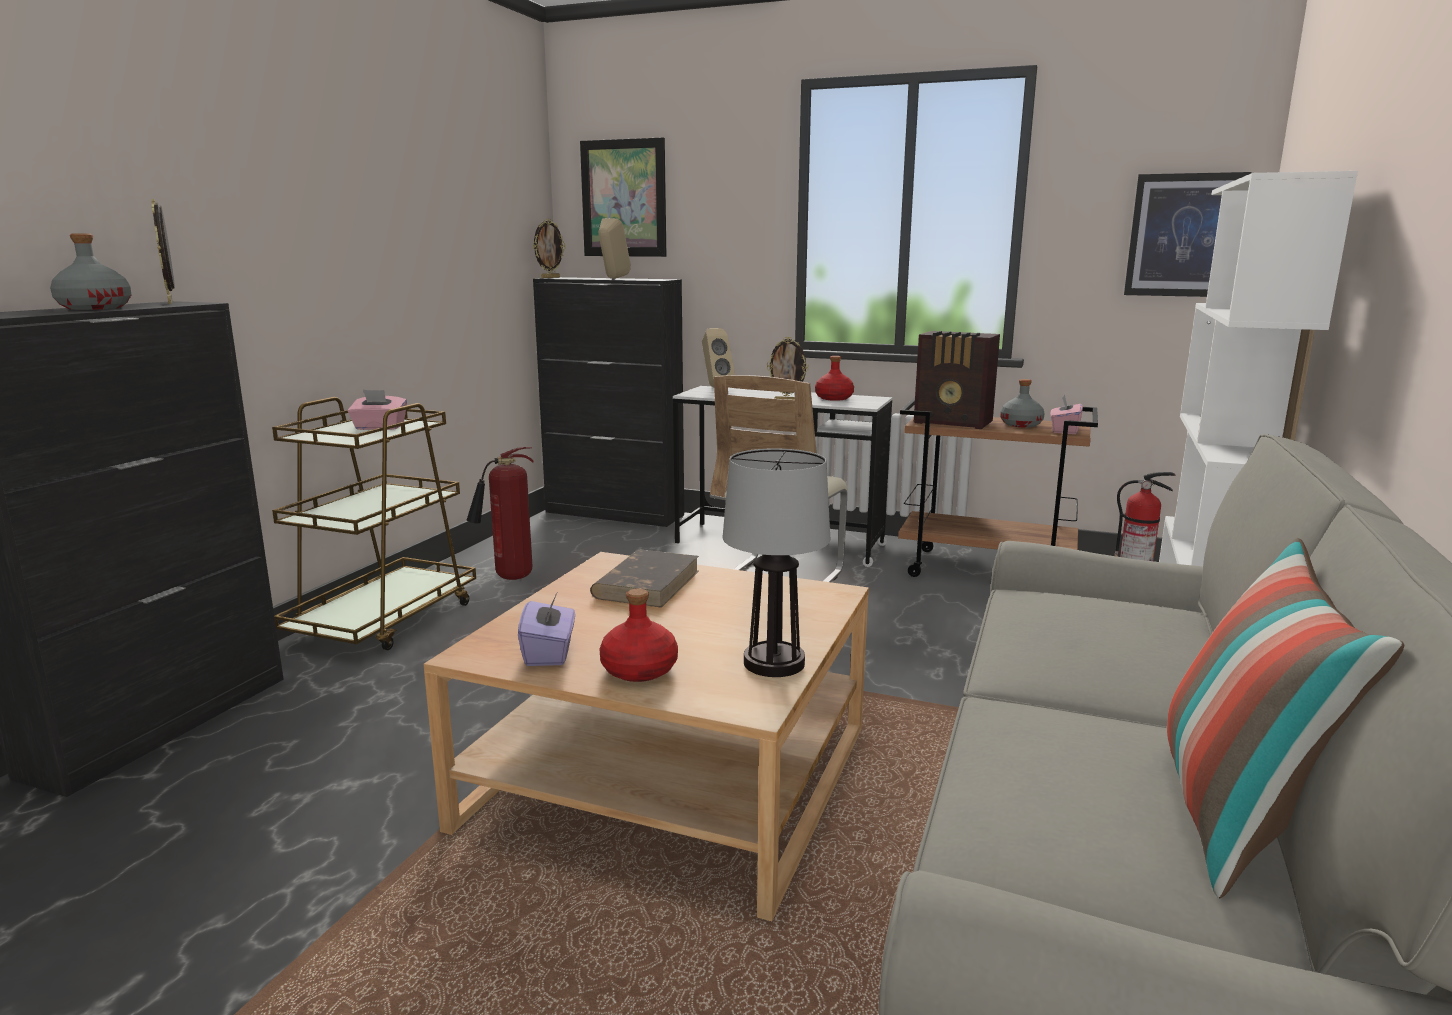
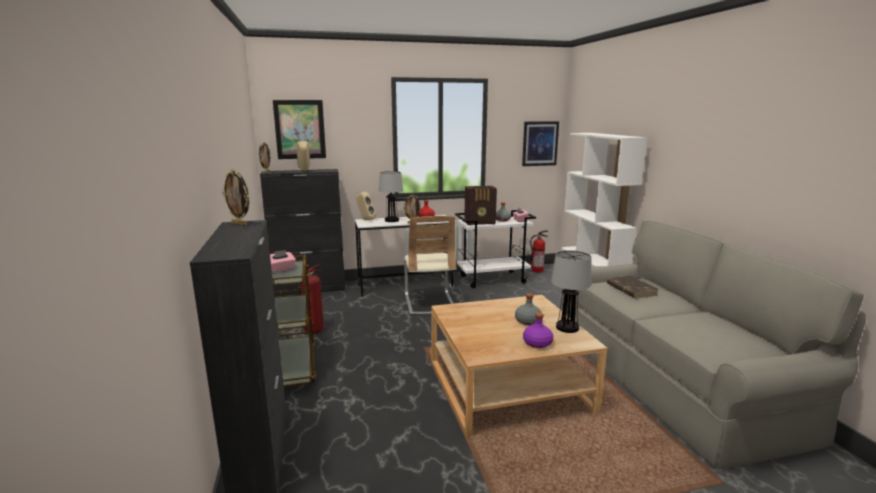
camera: 35 degrees left, 0 degrees up
(94, 308) = (234, 235): grey bottle -> grey bottle (527, 321)
(549, 653) = (499, 347): purple tissue box -> none
(639, 669) = (537, 343): red bottle -> purple bottle
(647, 583) = (475, 313): brown book -> brown book (631, 289)
(758, 394) = (391, 220): none -> table lamp
(987, 571) = (493, 279): brown cart -> white cart
(1239, 817) = (738, 329): pillow -> none

